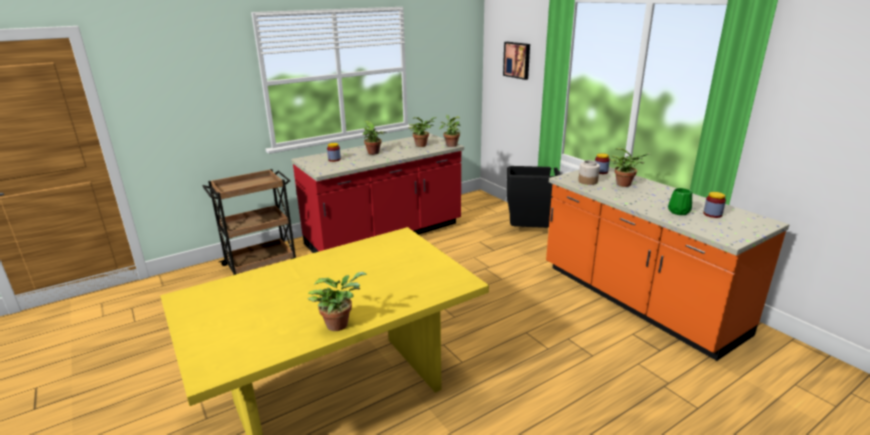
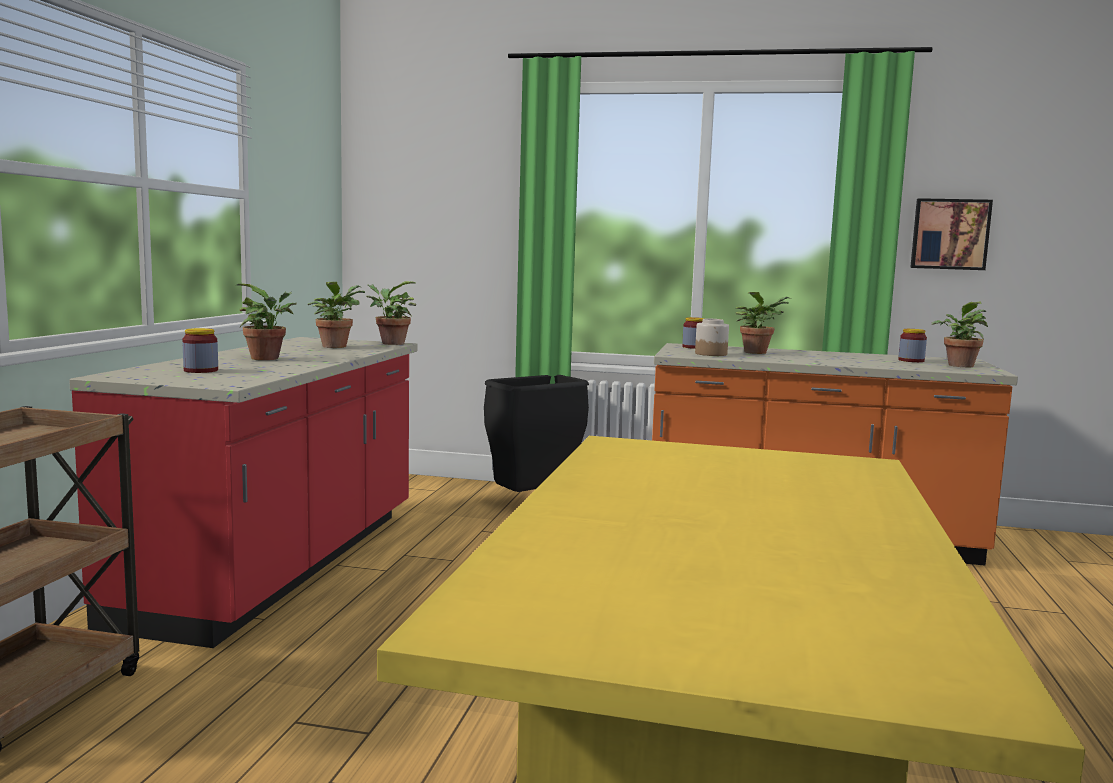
camera: 45 degrees left, 15 degrees down
(339, 323) = (895, 546): potted plant -> potted plant (959, 365)
(517, 60) = (438, 198): picture -> picture (949, 234)
(679, 212) = (881, 362): green vase -> none

